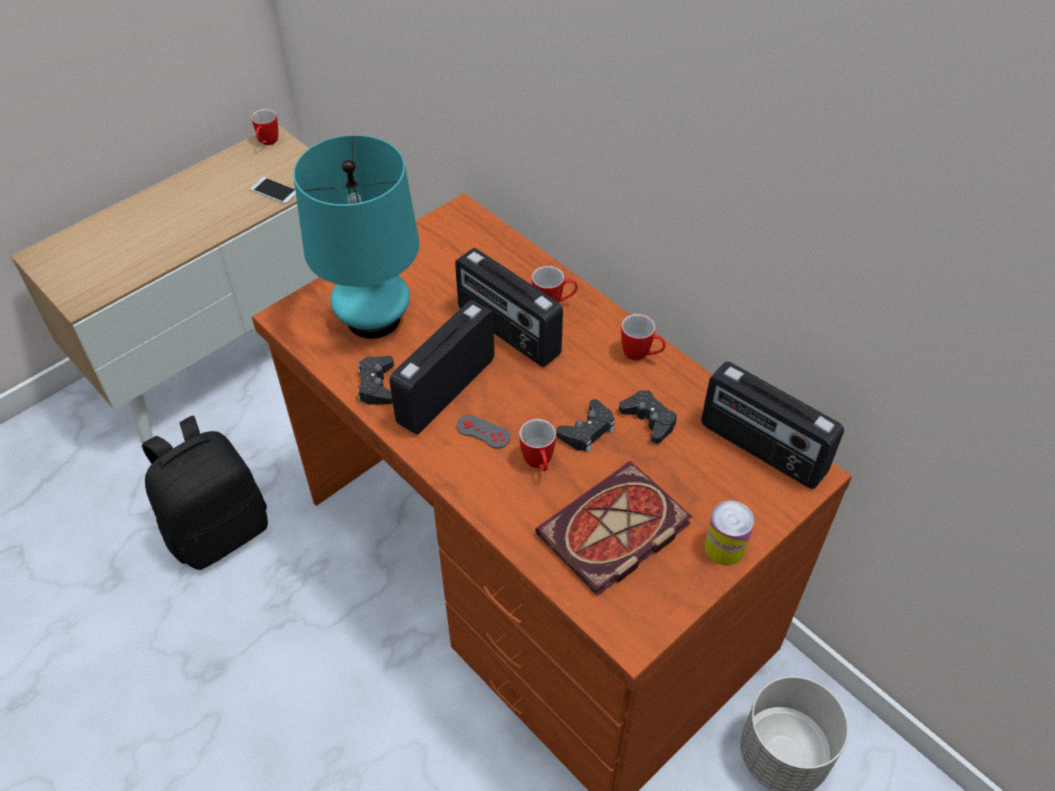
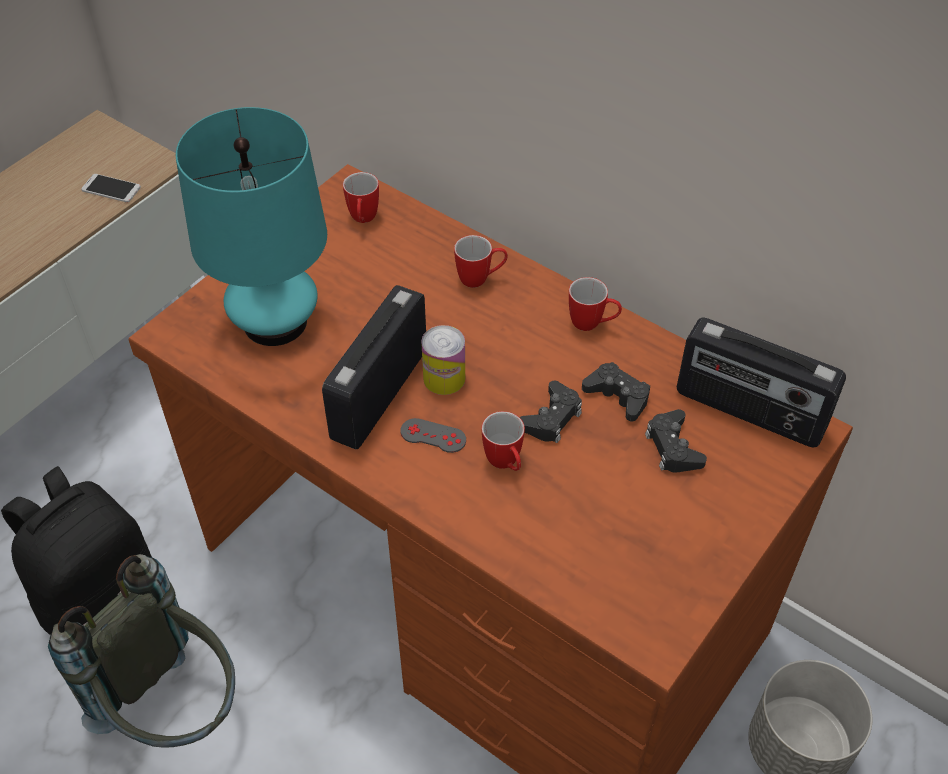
camera: 10 degrees left, 0 degrees up
(261, 632) = (175, 710): none -> grey backpack
(267, 143) = (90, 134): mug -> mug (363, 220)
(376, 385) = (296, 399): black game controller -> black game controller (673, 447)
(507, 332) = (435, 318): radio -> none
(613, 533) = (607, 530): book -> none
(724, 547) = (734, 527): can -> can (444, 378)

